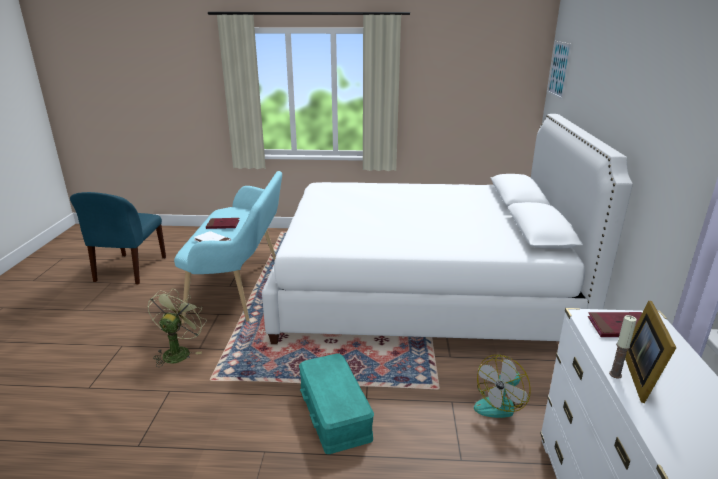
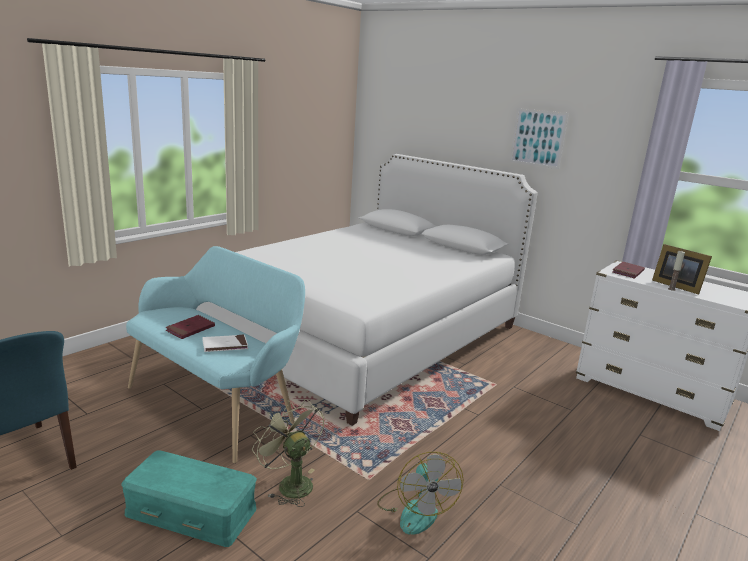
camera: 55 degrees left, 5 degrees down
(335, 412) = (481, 433): turquoise storage box -> turquoise storage box (192, 510)
(500, 403) = (531, 373): fan -> fan (415, 509)
(559, 69) = (378, 116): picture -> picture (538, 138)

